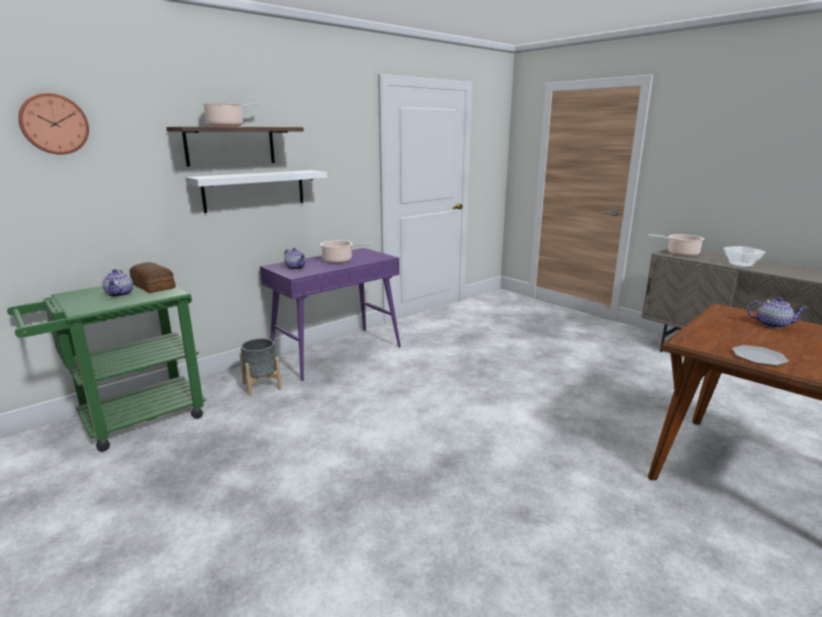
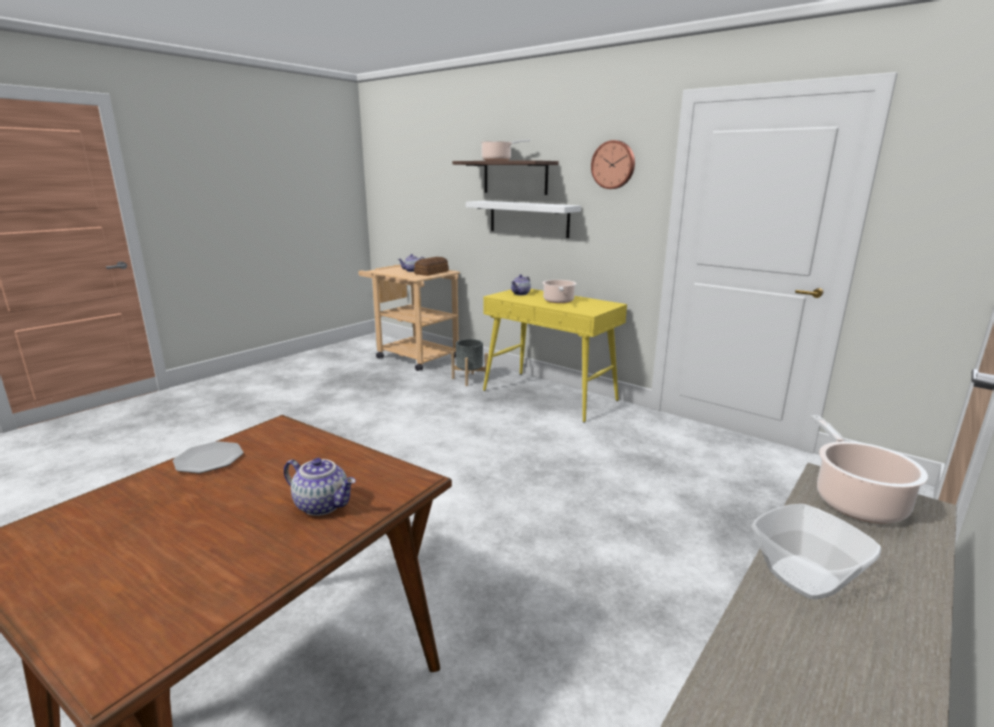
camera: 80 degrees right, 0 degrees up
(54, 124) = (427, 160): wall clock -> wall clock (613, 165)
(130, 421) = (412, 356): green cart -> beige cart
(337, 352) = (550, 395): purple console table -> yellow console table
(772, 324) = (323, 505): teapot -> teapot turned 75 degrees counterclockwise

